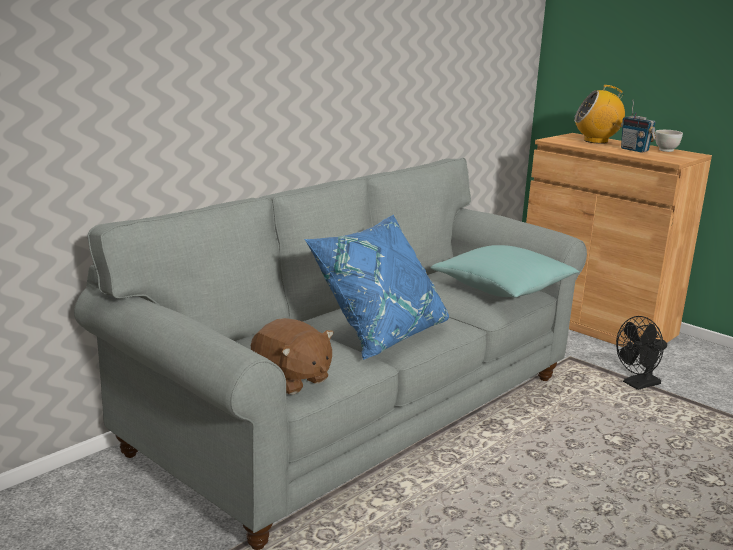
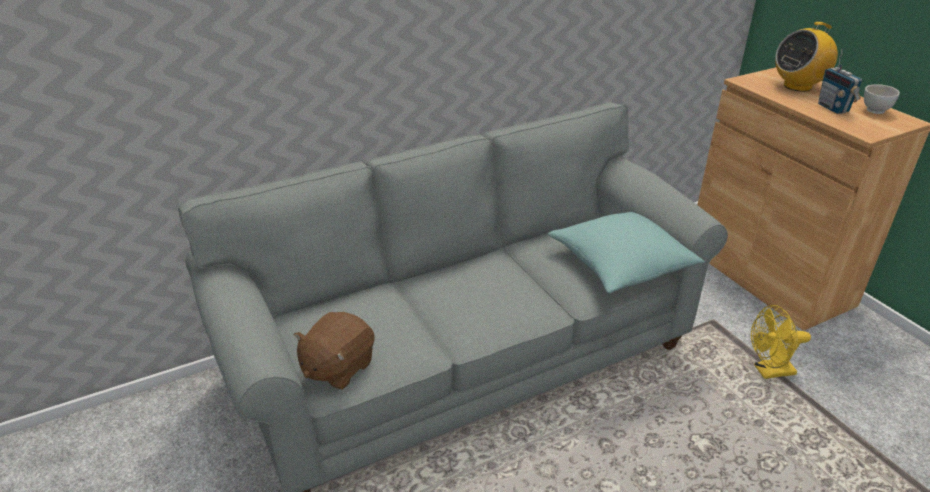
camera: 20 degrees right, 15 degrees up
(291, 379) = (337, 367): brown plush toy -> brown plush toy turned 60 degrees clockwise
(380, 334) = (459, 313): blue pillow -> none
(596, 141) = (798, 86): radio -> radio turned 45 degrees counterclockwise
(637, 385) = (768, 371): black fan -> yellow fan

